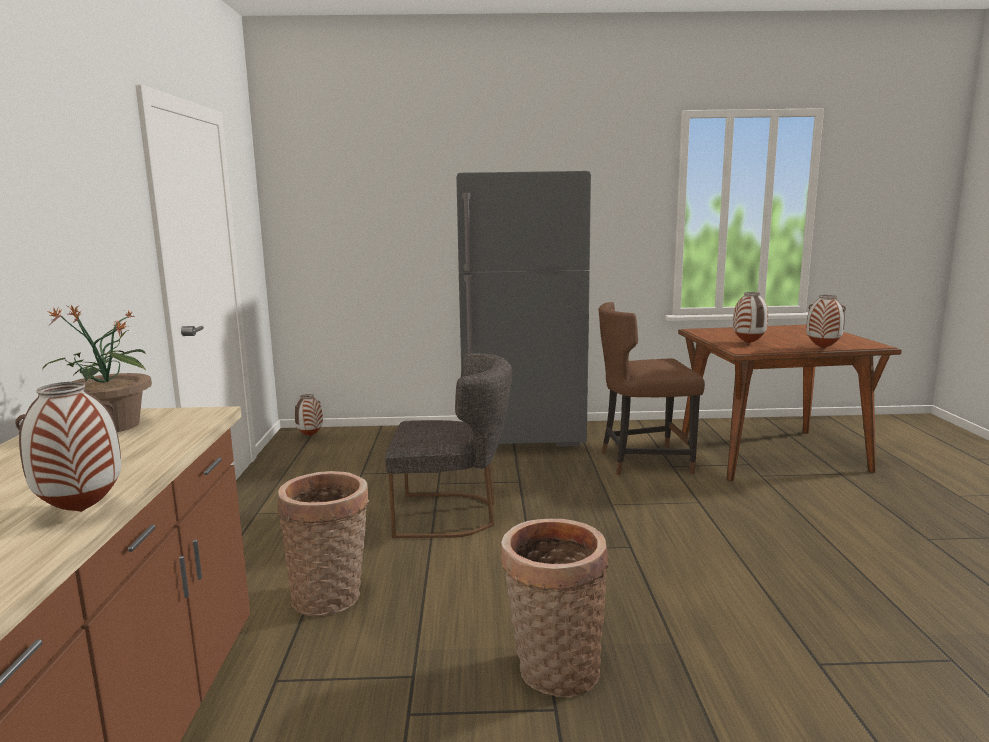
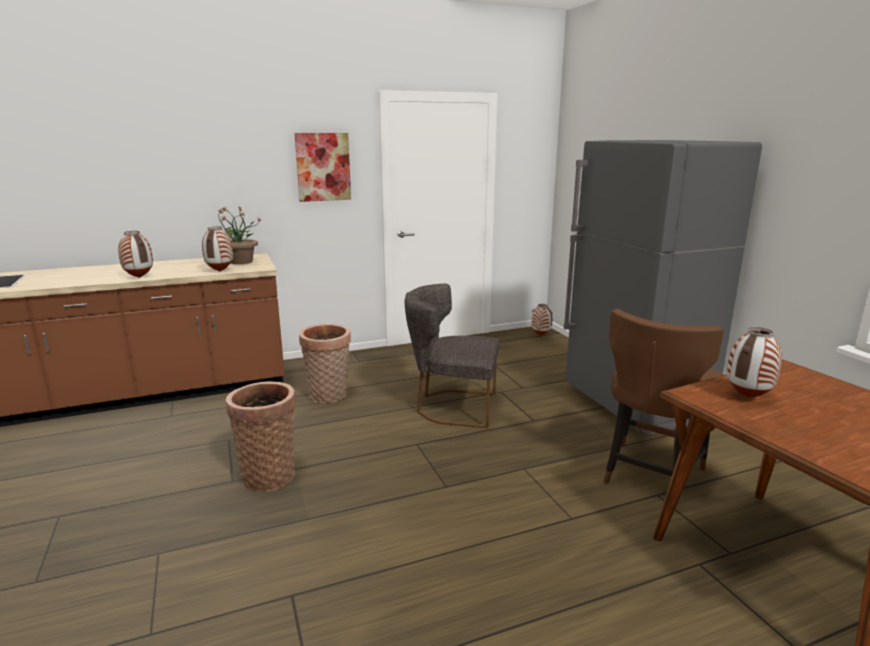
camera: 70 degrees right, 5 degrees up
(103, 219) = (323, 167): none -> picture
(452, 515) = (452, 407): grey chair -> grey chair turned 120 degrees clockwise
(643, 461) = (649, 475): brown chair -> brown chair turned 120 degrees counterclockwise
(822, 348) = (794, 446): vase -> vase (220, 271)

